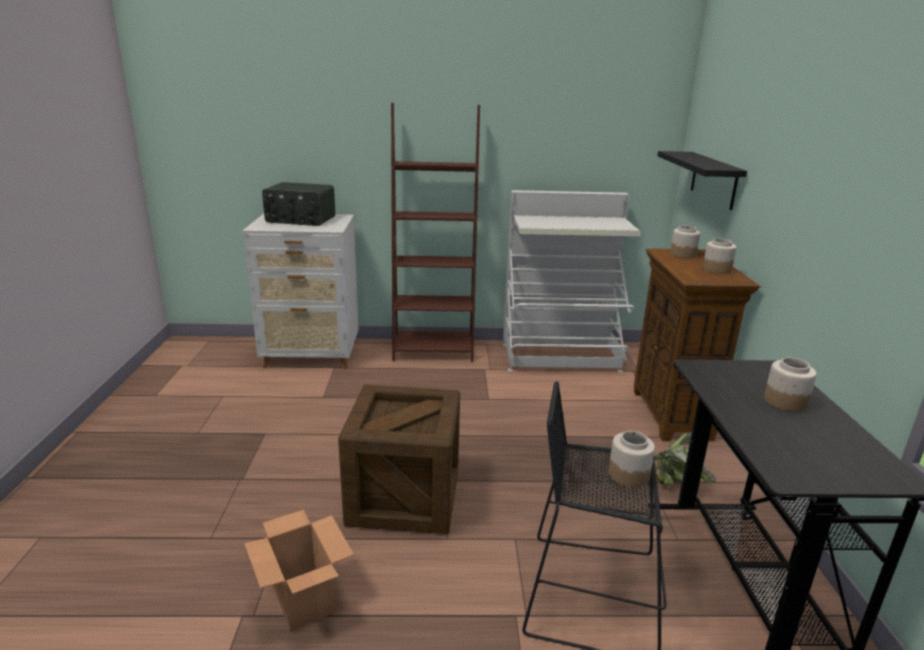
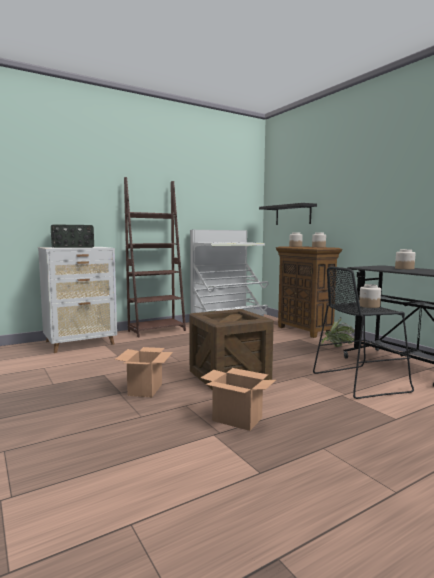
camera: 30 degrees left, 15 degrees down
(274, 483) = (145, 389): none -> cardboard box

